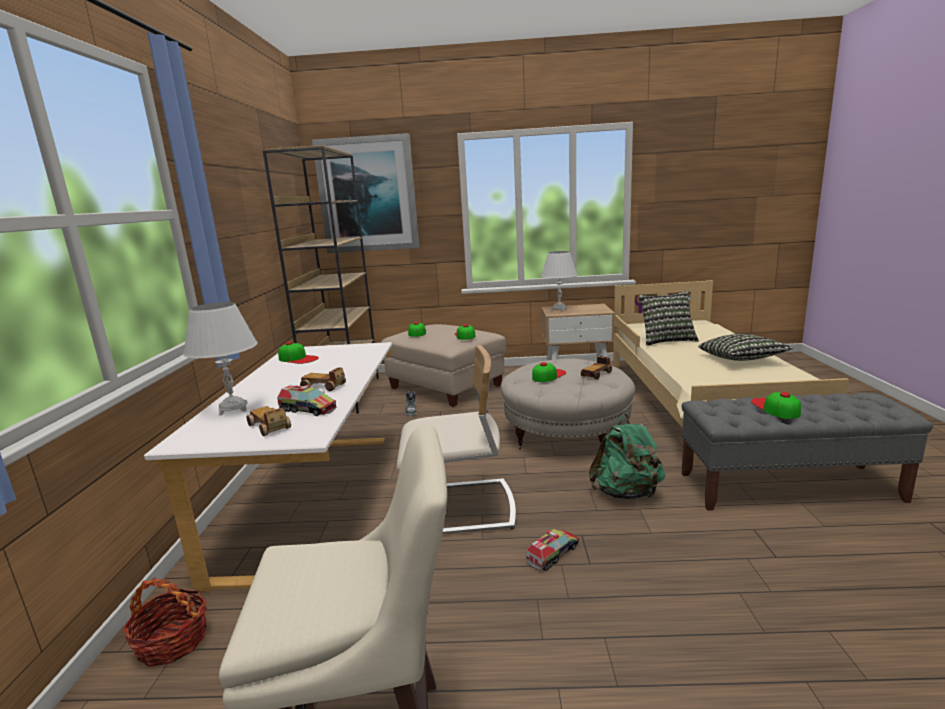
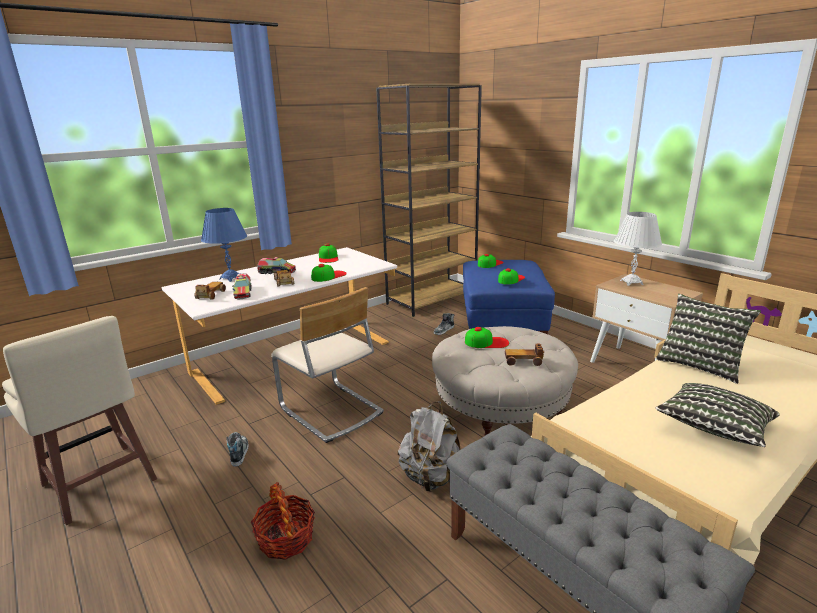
camera: 50 degrees right, 5 degrees up
(172, 641) = (151, 389): basket -> basket (286, 539)
(233, 409) = (230, 278): white table lamp -> blue table lamp
(368, 195) = (498, 123): picture -> none
(446, 387) = (503, 323): beige ottoman -> blue ottoman
(461, 593) = (239, 453): none -> shoe
(553, 554) = (308, 473): toy truck -> toy truck (277, 272)
(626, 493) = (431, 477): green backpack -> grey backpack
(775, 407) = (554, 481): cap -> cap (328, 276)

